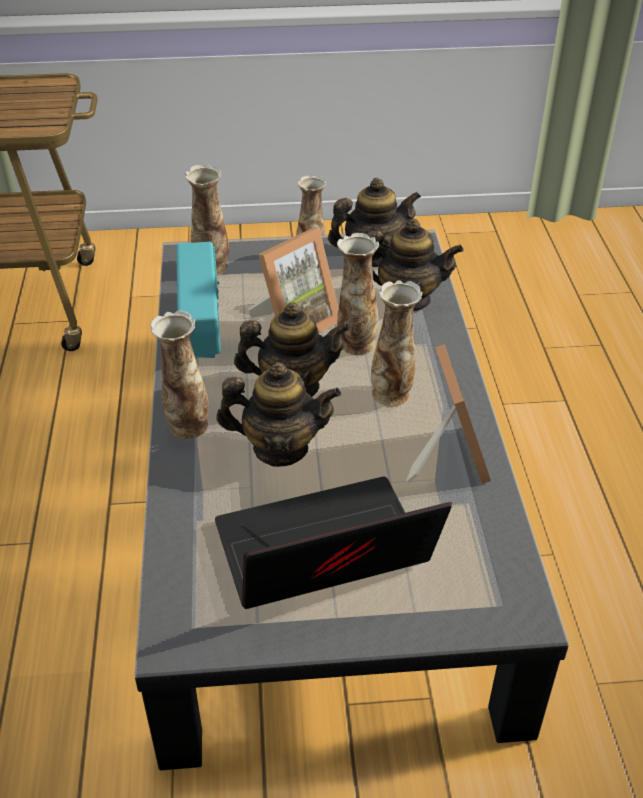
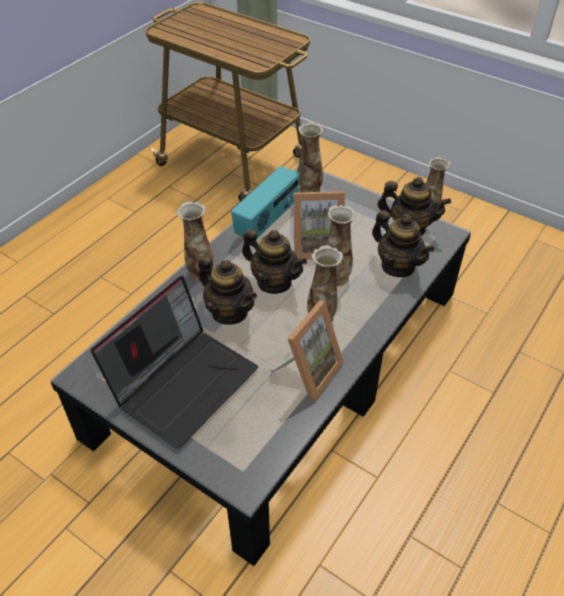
camera: 40 degrees right, 5 degrees up
(321, 557) = (184, 382): laptop -> laptop turned 105 degrees clockwise

